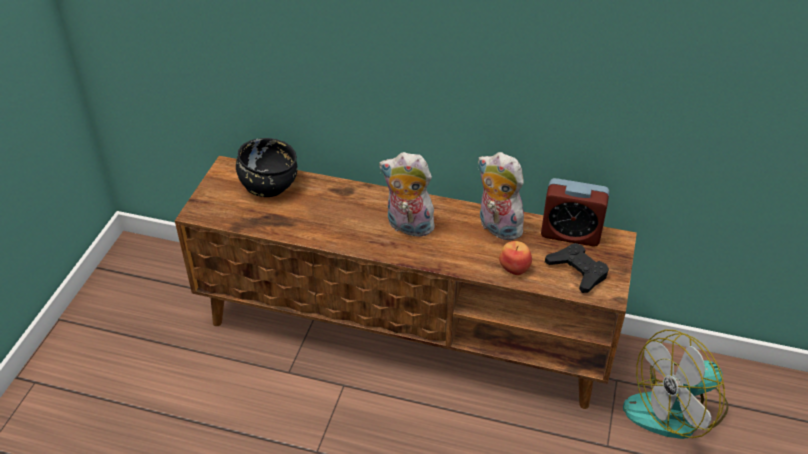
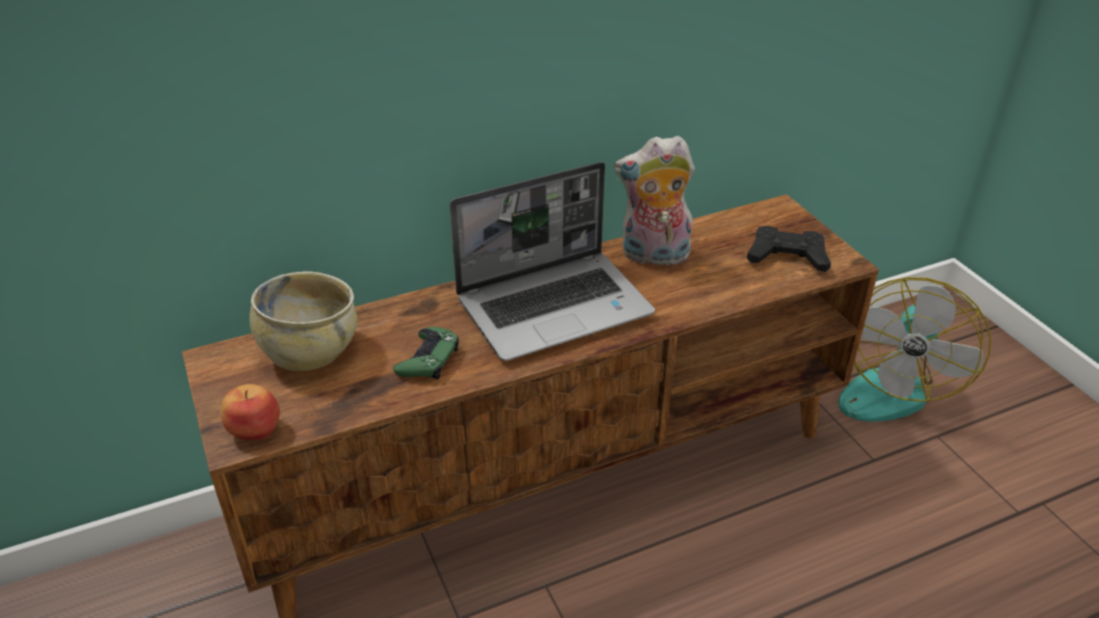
camera: 40 degrees left, 5 degrees down
(268, 186) = (310, 352): black bowl -> beige bowl
(314, 220) = (428, 359): none -> green game controller
(407, 227) = (555, 306): plush toy -> laptop
(514, 267) = (724, 285): apple -> apple (255, 429)
(570, 234) = (732, 225): alarm clock -> none

